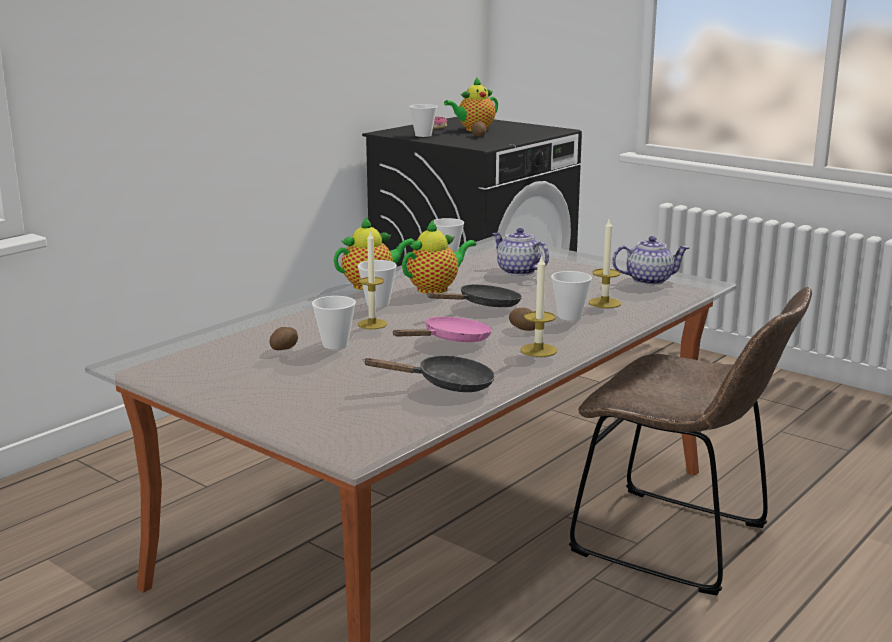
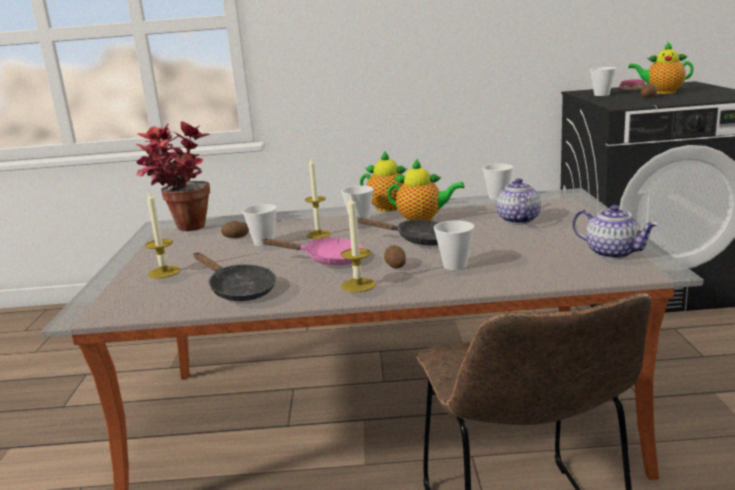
camera: 50 degrees right, 0 degrees up
(187, 359) = (183, 230): none -> potted plant
(604, 303) = (514, 262): candle -> candle (164, 272)

